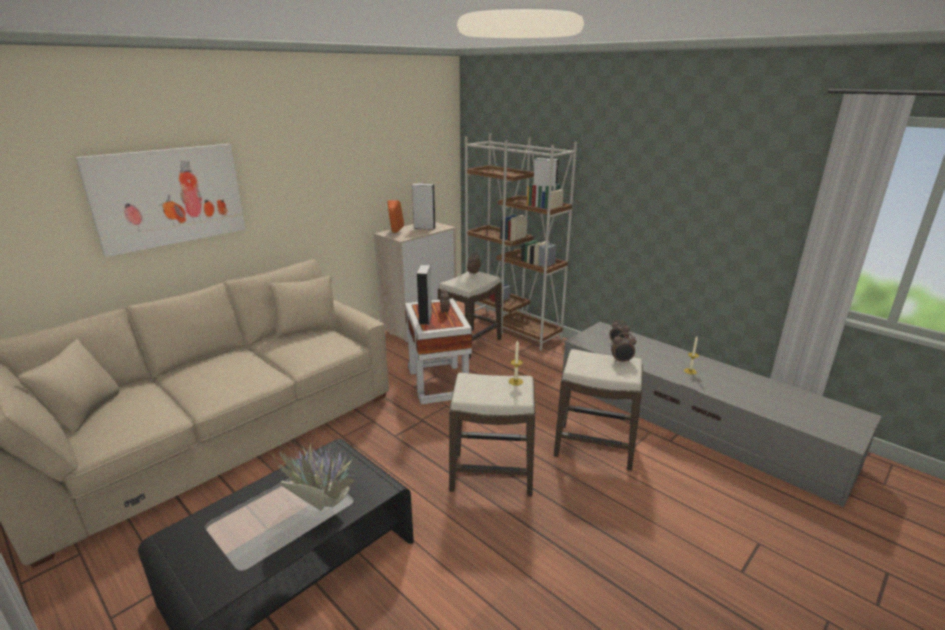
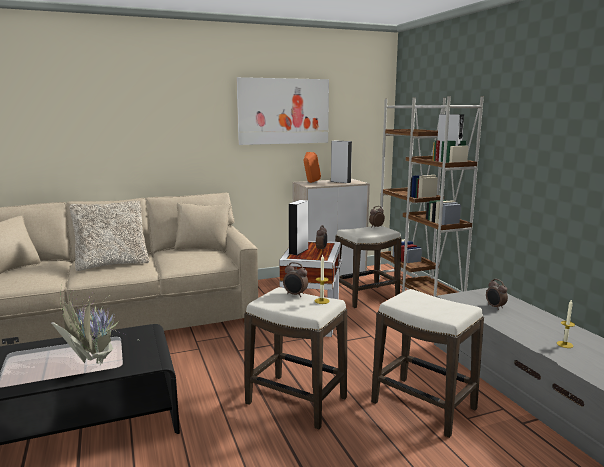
camera: 25 degrees right, 10 degrees down
(169, 197) = (117, 126): picture -> picture (283, 111)
(222, 373) = (112, 263): none -> beige pillow
(622, 361) = (454, 306): alarm clock -> alarm clock (295, 295)

